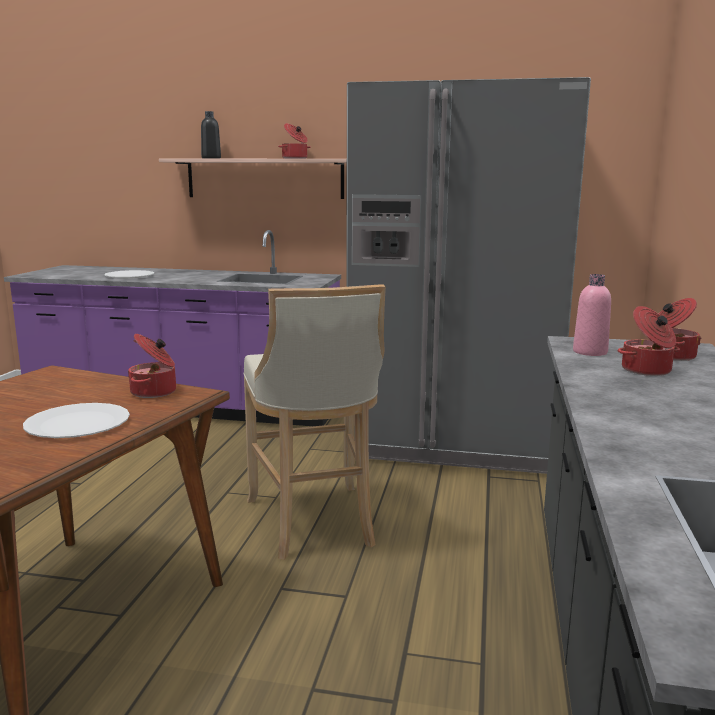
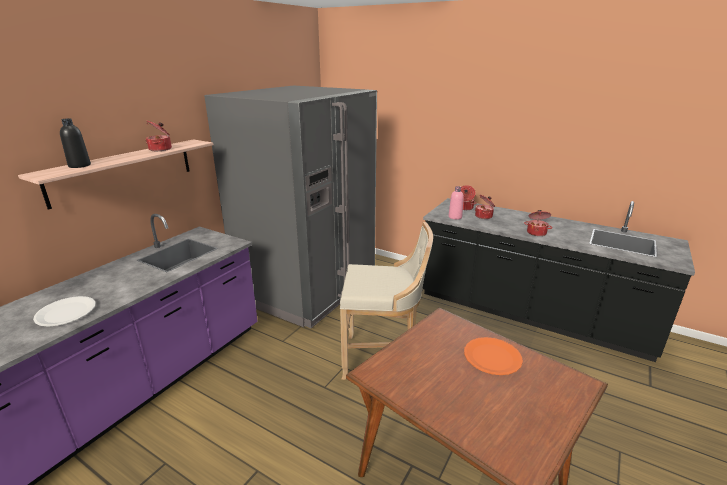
camera: 70 degrees left, 10 degrees up
(77, 424) = (492, 357): white plate -> orange plate
(155, 392) = (438, 329): cooking pot -> cooking pot (536, 232)

